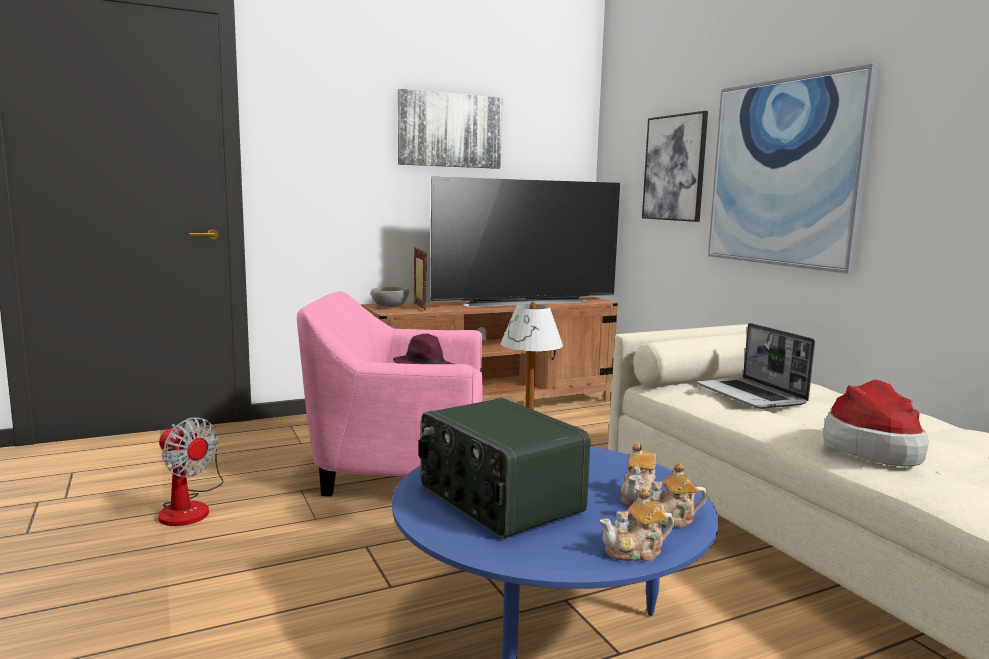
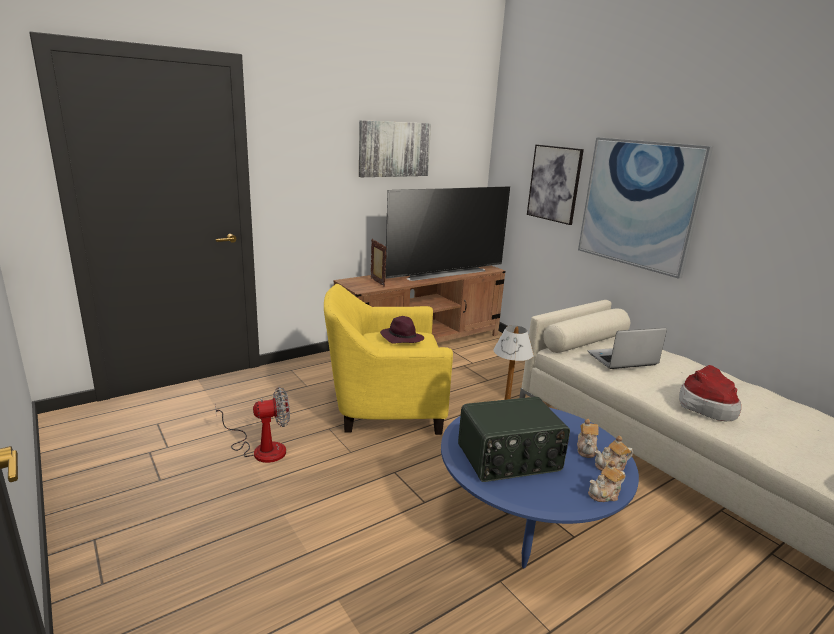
camera: 10 degrees left, 10 degrees up
(190, 507) = (261, 448): fan -> fan turned 45 degrees counterclockwise
(390, 306) = (357, 282): grey bowl -> none
(398, 469) = (384, 405): pink armchair -> yellow armchair
(498, 500) = (509, 459): radio -> radio turned 60 degrees counterclockwise
(752, 395) = (621, 360): laptop -> laptop turned 105 degrees clockwise

